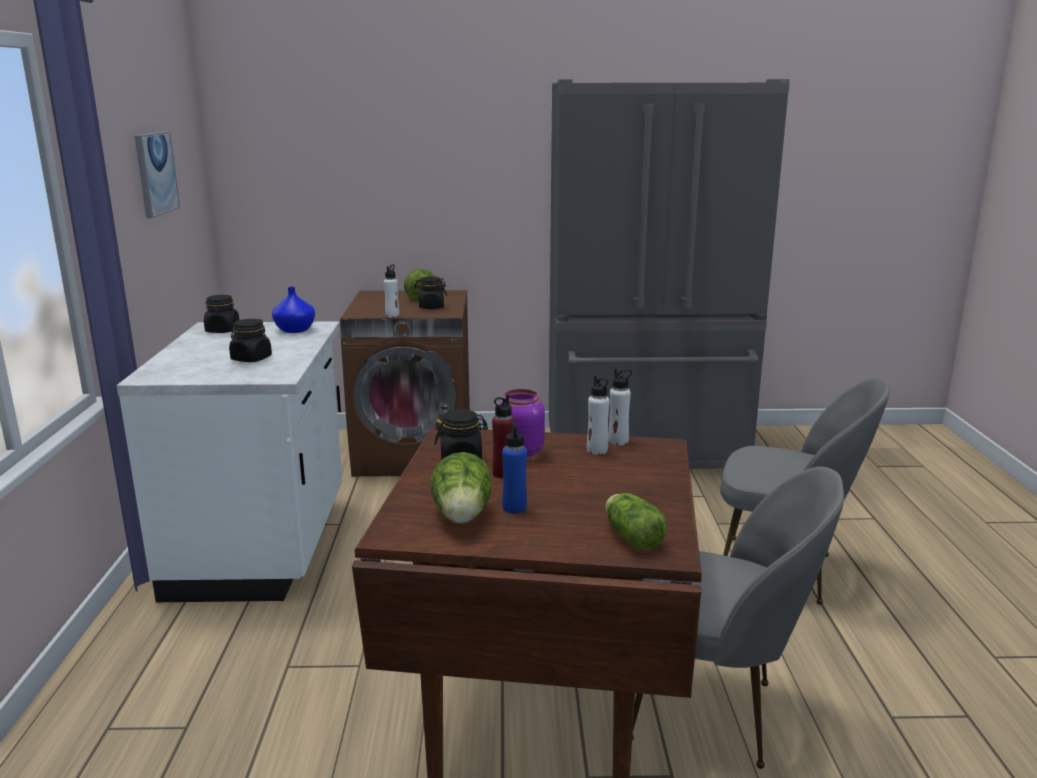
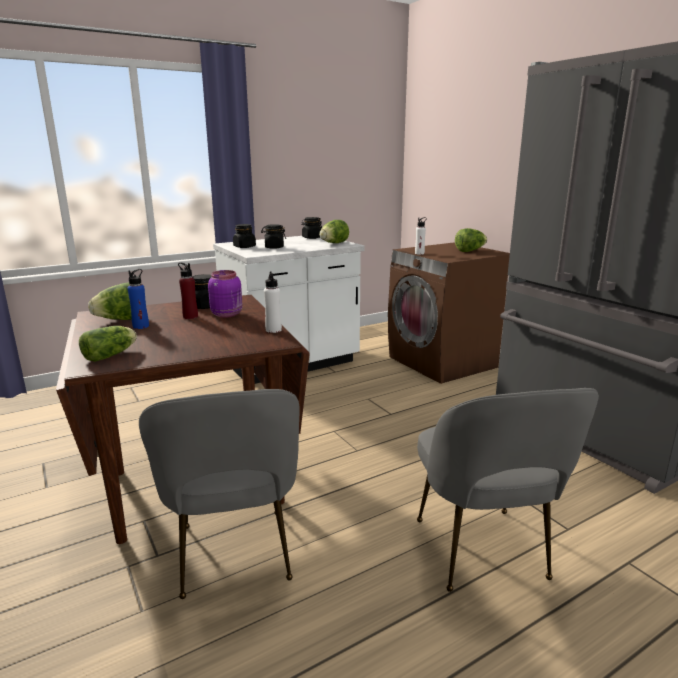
camera: 60 degrees right, 0 degrees up
(155, 173) = (330, 148): picture -> none
(295, 330) = (333, 243): blue vase -> lettuce
(431, 307) = (454, 255): black jar -> black jar (244, 247)
(597, 450) = (250, 328): white bottle -> none

